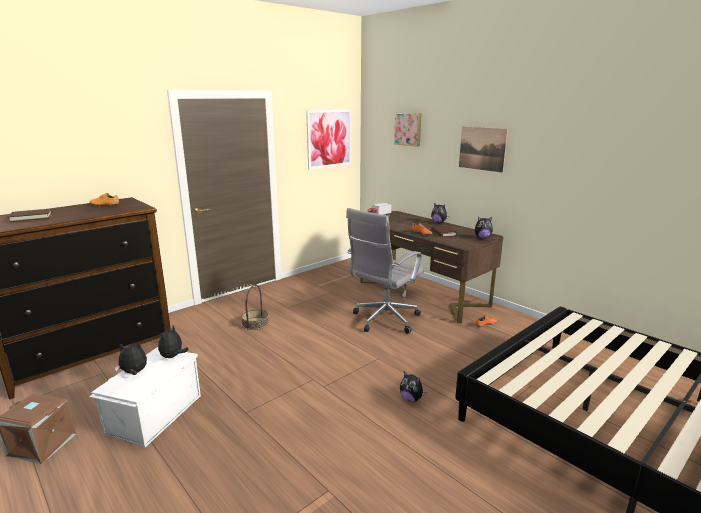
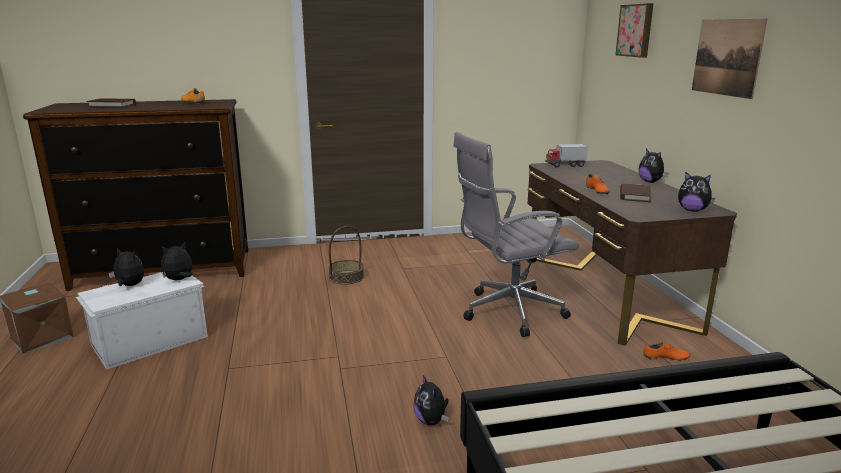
camera: 30 degrees right, 0 degrees up
(329, 138) = (525, 46): picture -> none

